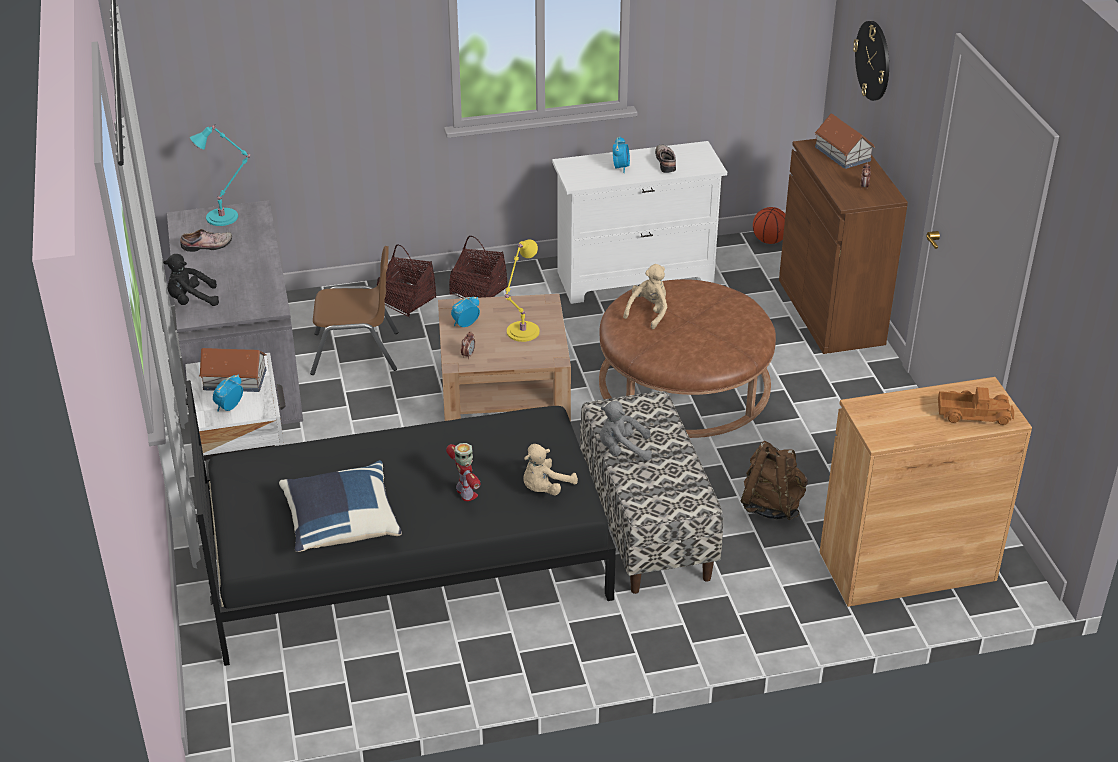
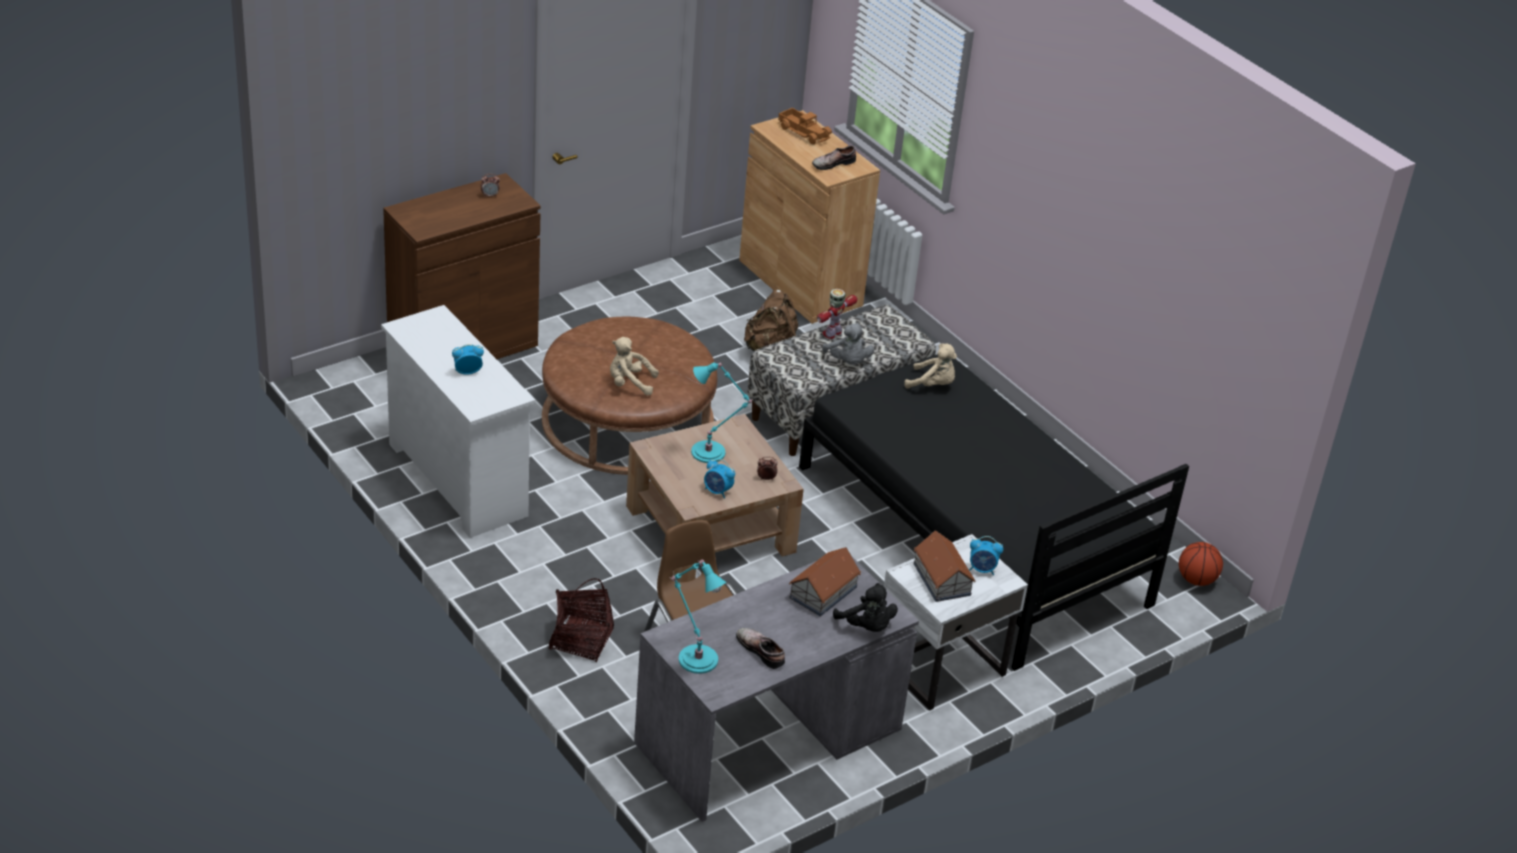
camera: 115 degrees left, 0 degrees up
(341, 523) = (1052, 481): blue pillow -> none
(466, 494) = (969, 423): toy robot -> toy robot (832, 333)
(478, 291) = (536, 588): basket -> none
(521, 333) = (711, 452): yellow table lamp -> turquoise table lamp
(667, 162) = (442, 343): shoe -> shoe (832, 163)
(769, 240) = (342, 399): basketball -> basketball (1196, 580)
(842, 153) = (429, 211): toy house -> toy house (822, 592)
(873, 60) = (389, 124): wall clock -> none
(973, 413) = (804, 132): toy truck -> toy truck turned 150 degrees clockwise

